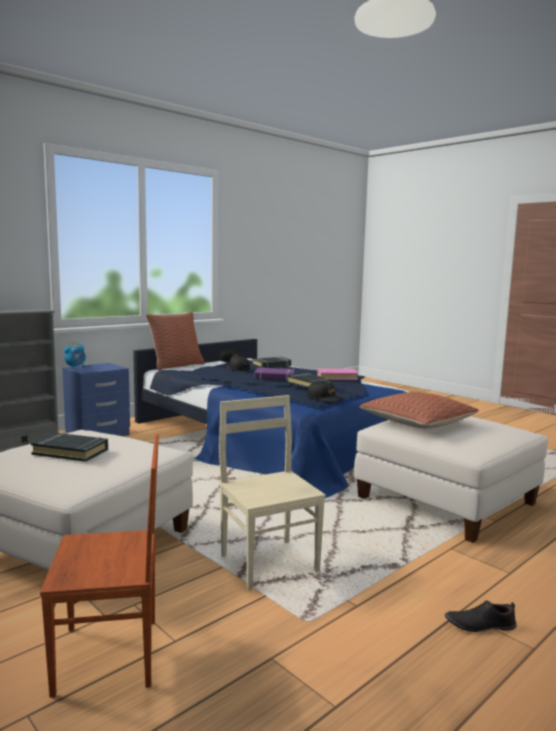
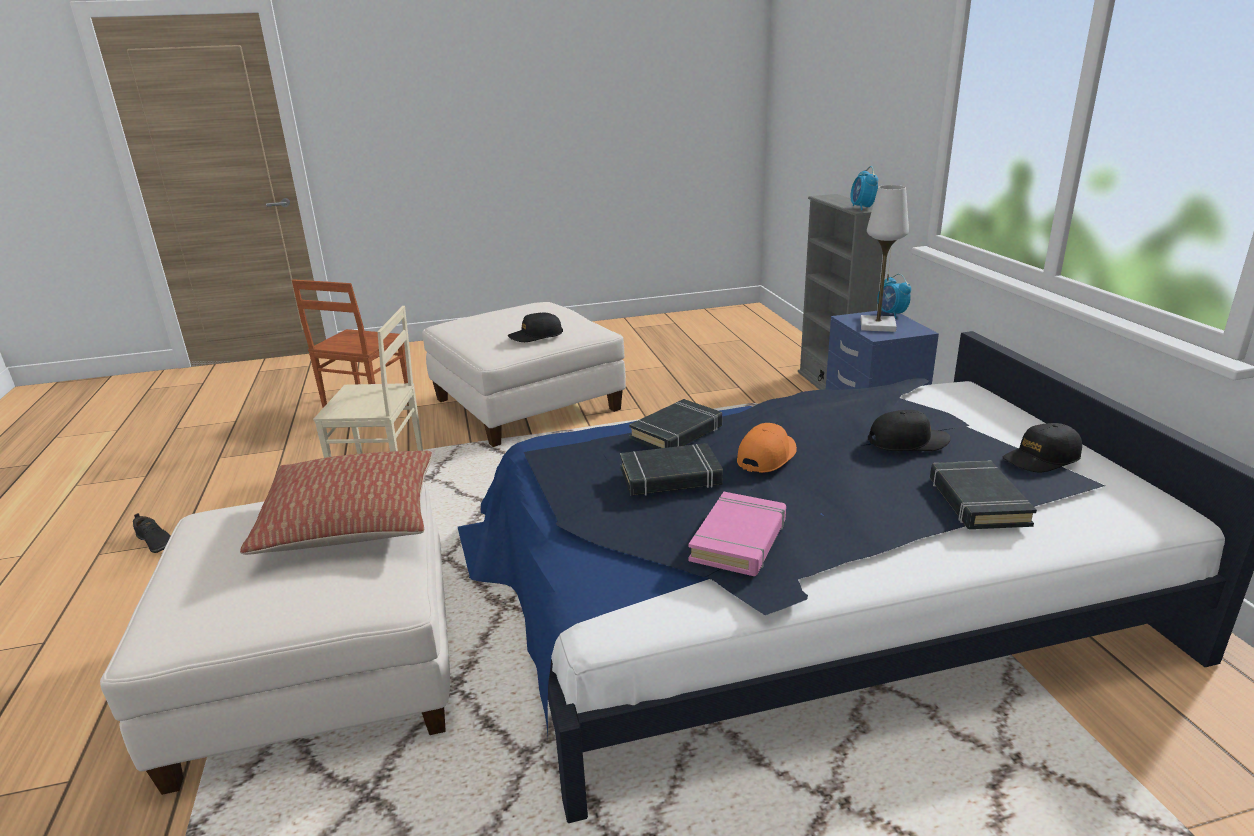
camera: 120 degrees right, 15 degrees up
(39, 310) = (862, 208): none -> alarm clock
(71, 452) = (520, 321): black book -> black book (677, 432)
(99, 368) = (878, 326): none -> white table lamp
(176, 366) = (1007, 403): pillow -> none
(274, 377) = (767, 456): purple book -> orange cap
(324, 398) = (564, 470): black cap -> black cap (536, 336)
(480, 625) = (155, 542): black shoe -> black shoe turned 105 degrees clockwise

